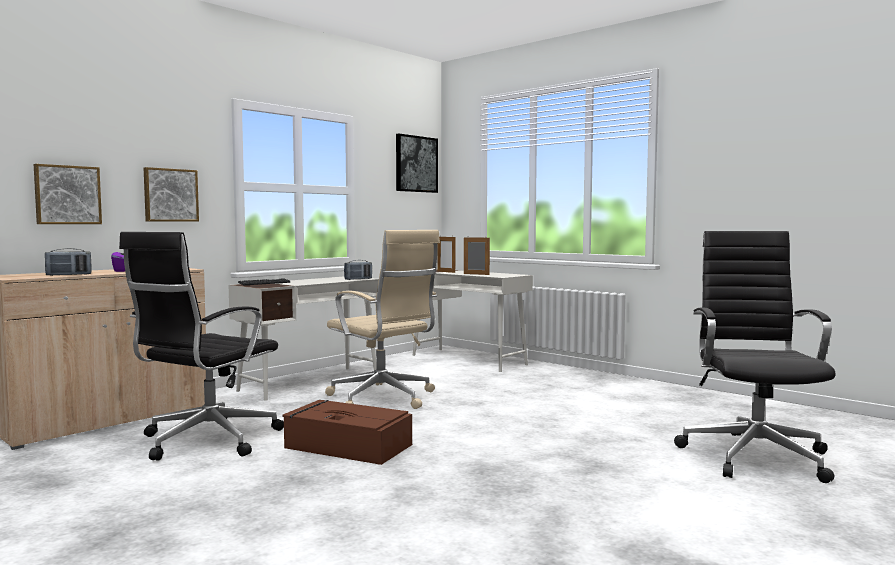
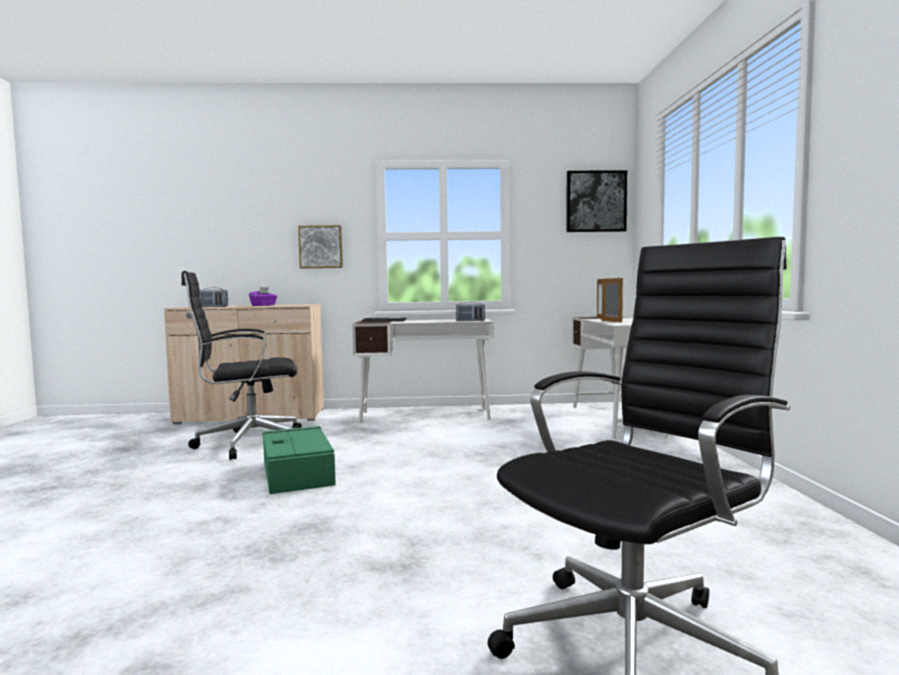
camera: 45 degrees right, 0 degrees up
(67, 195) = (244, 250): picture -> none
(346, 446) = (297, 471): brown storage box -> green storage box
(383, 398) = (435, 440): beige office chair -> none

